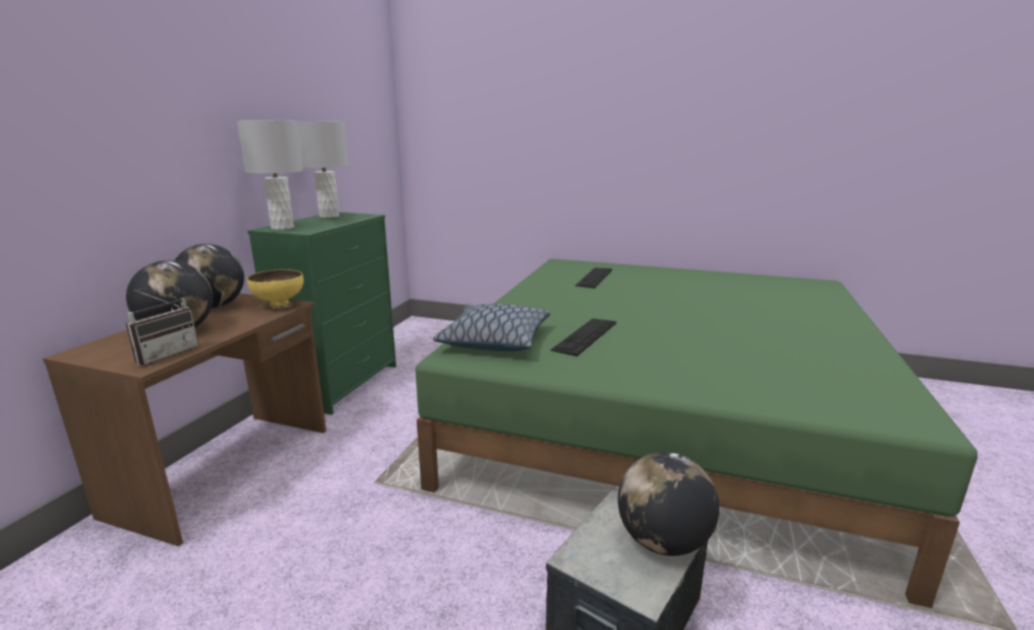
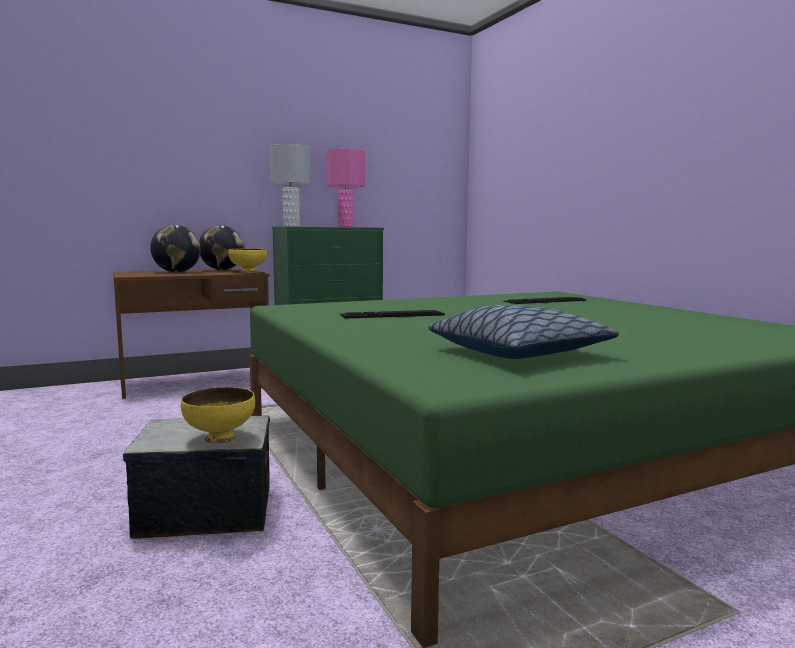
camera: 45 degrees right, 10 degrees down
(165, 354) = (145, 275): radio -> none
(329, 216) = (346, 226): grey table lamp -> pink table lamp
(494, 340) = (326, 307): pillow -> pillow (518, 352)
(662, 542) = (220, 438): globe -> yellow bowl

